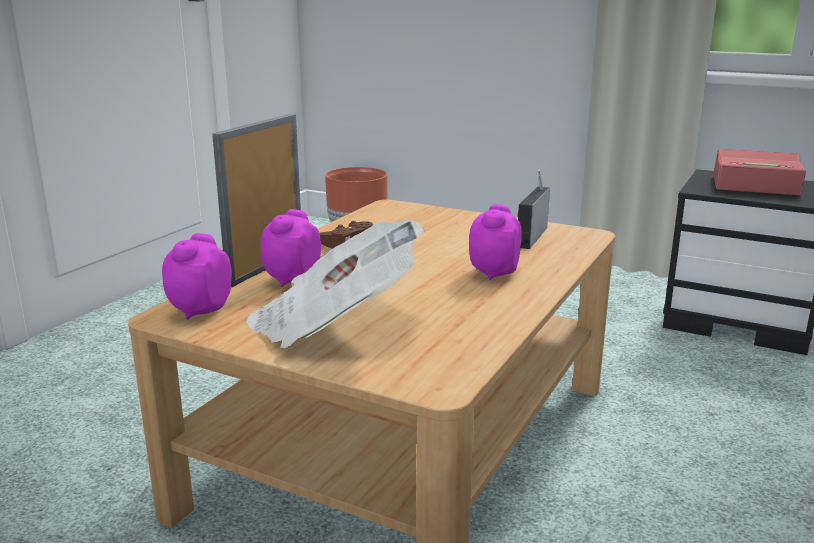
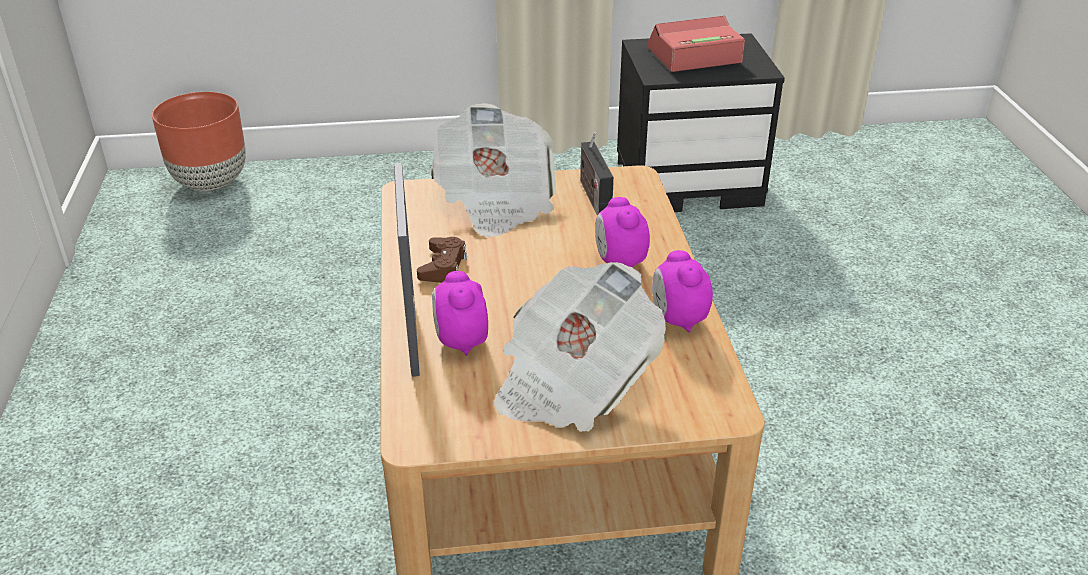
camera: 35 degrees left, 15 degrees up
(200, 310) = (434, 418): alarm clock -> alarm clock (678, 319)
(446, 222) = (495, 201): none -> newspaper

